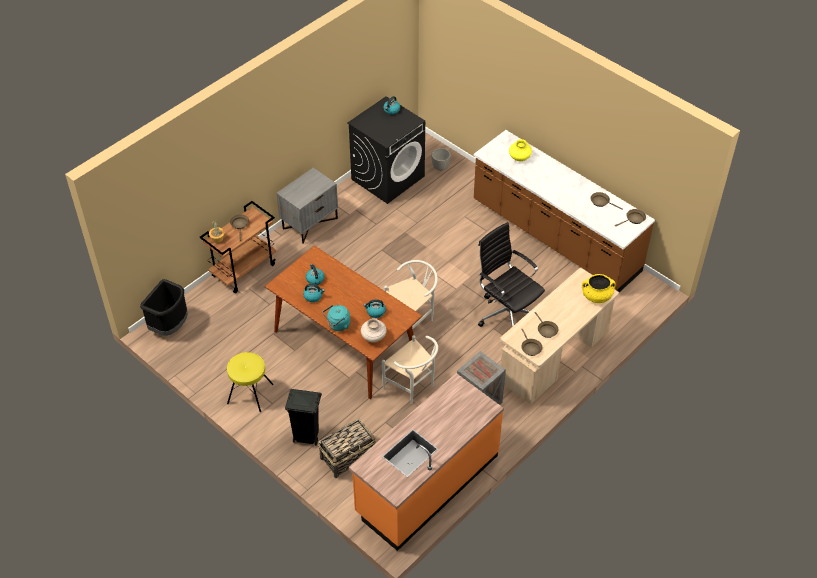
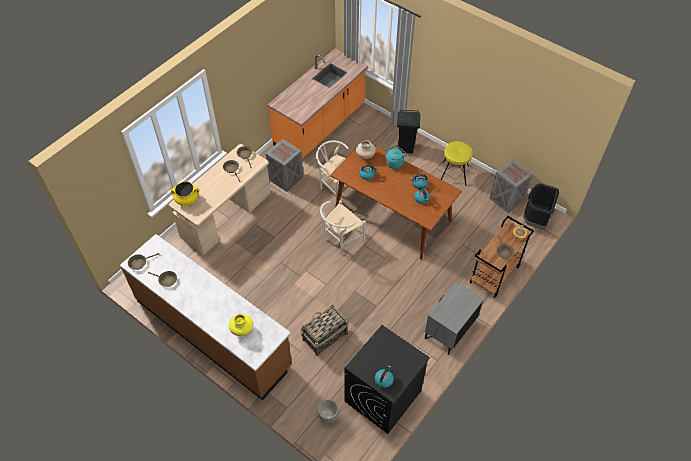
camera: 175 degrees right, 5 degrees up
(194, 353) = (507, 199): none -> crate
(348, 456) = (374, 138): basket -> basket (324, 337)
(507, 313) = (262, 250): black office chair -> none

